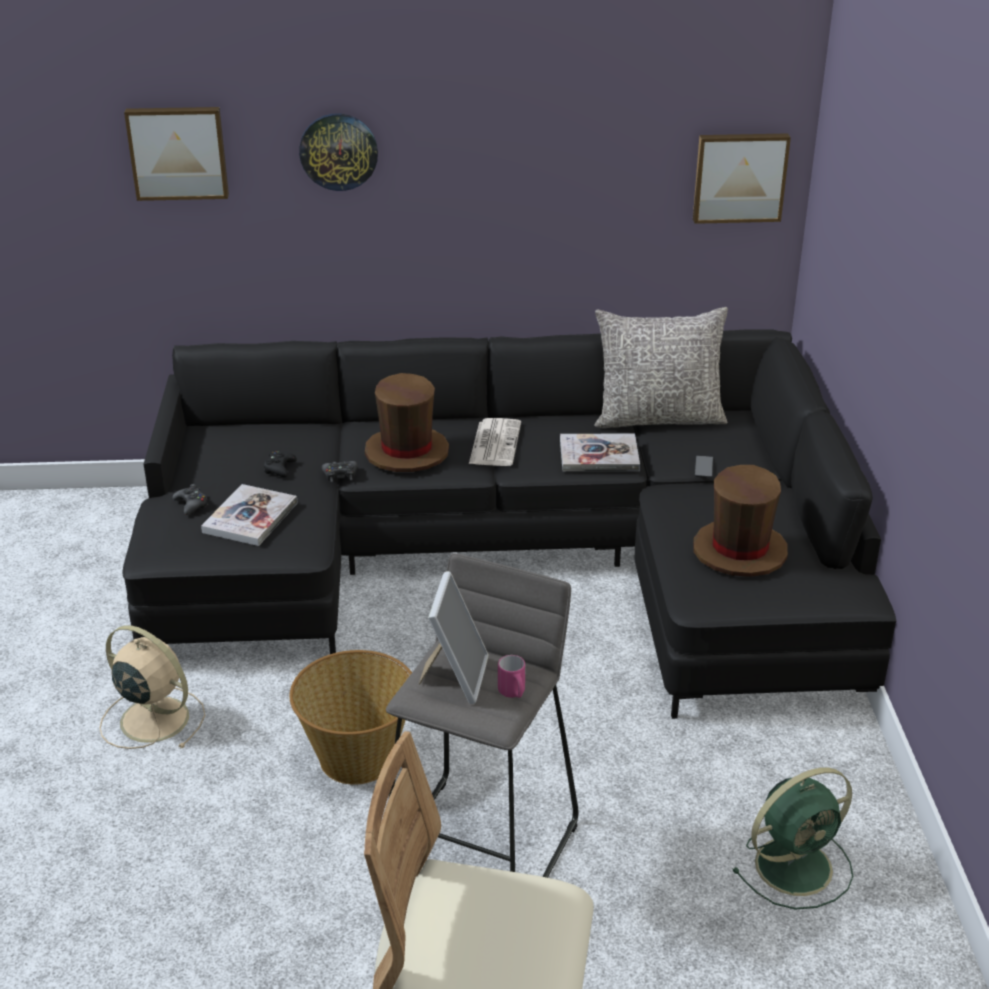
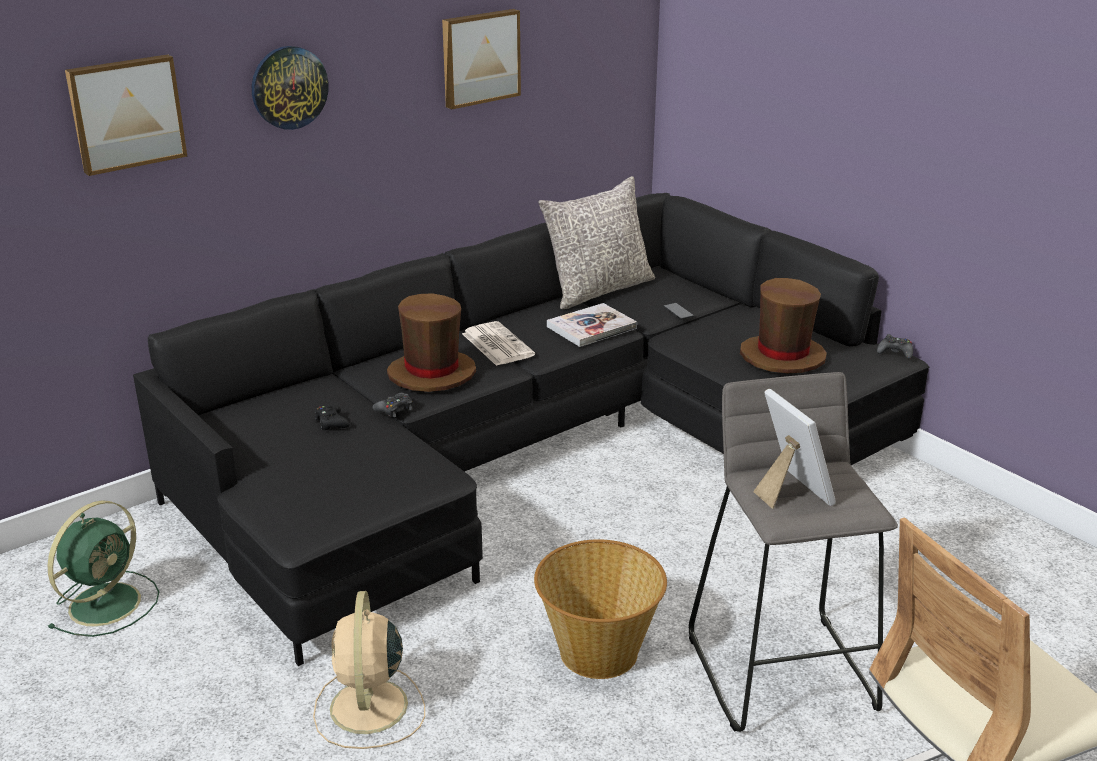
camera: 35 degrees left, 5 degrees down
(152, 718) = (368, 709): beige fan -> beige fan turned 90 degrees counterclockwise
(191, 504) = (284, 479): black game controller -> black game controller (895, 352)
(250, 517) = (358, 469): book -> none
(513, 693) = (848, 485): pink mug -> none
(739, 177) = (612, 61): picture -> picture (479, 57)
(796, 865) = (993, 574): green fan -> green fan (107, 602)

